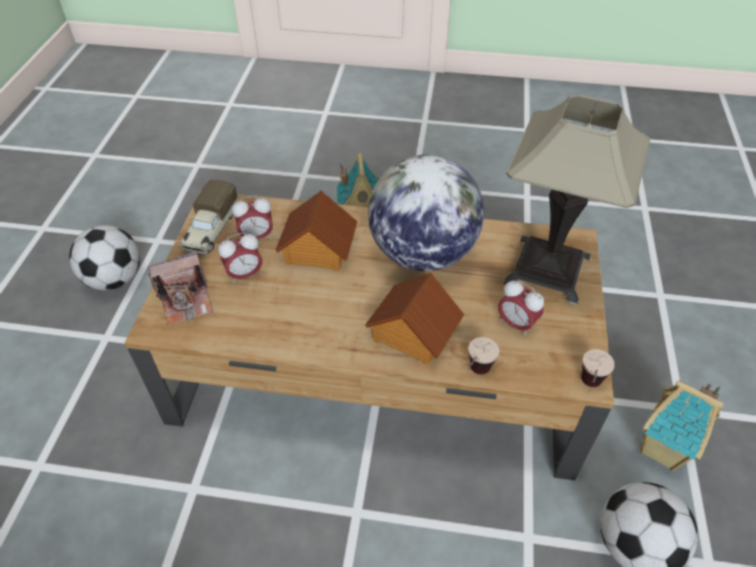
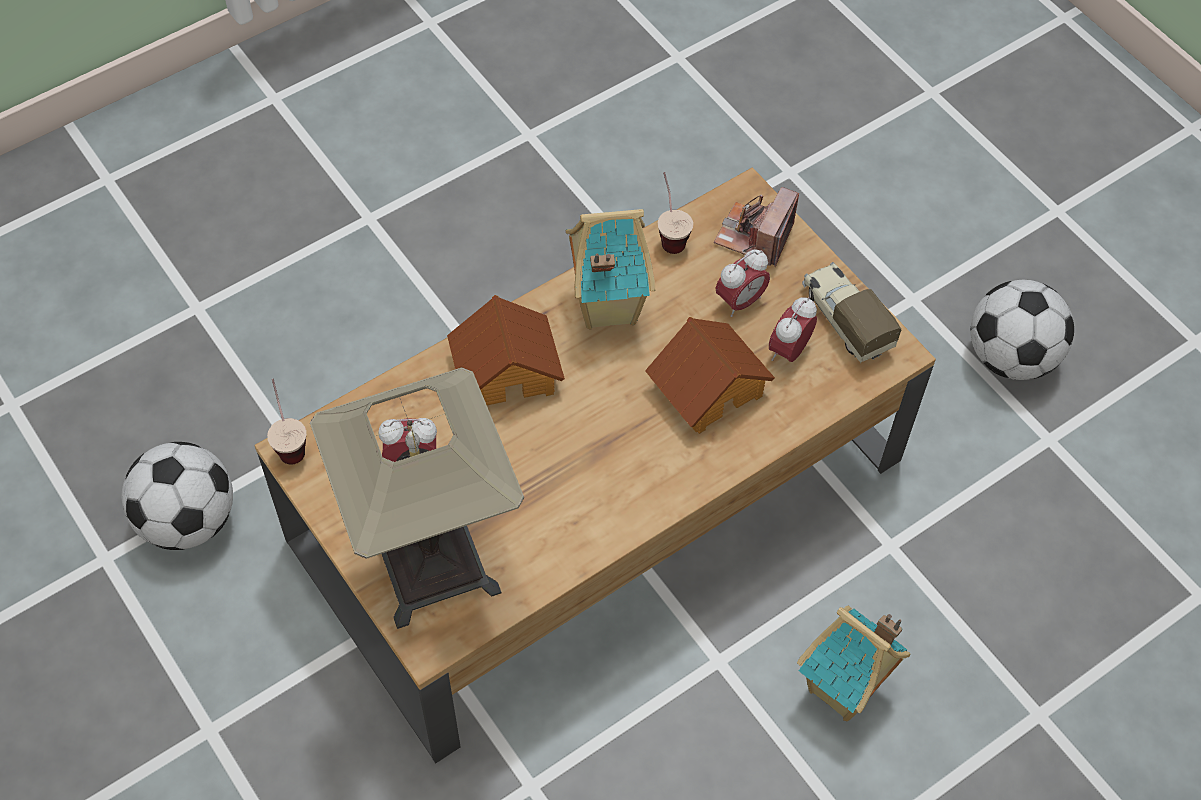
camera: 135 degrees right, 10 degrees up
(245, 275) = (740, 302): alarm clock -> alarm clock turned 150 degrees counterclockwise
(422, 253) = (591, 473): globe -> none
(475, 375) = (407, 372): cup -> cup (669, 233)
(663, 450) = (206, 653): toy house -> toy house (606, 306)

